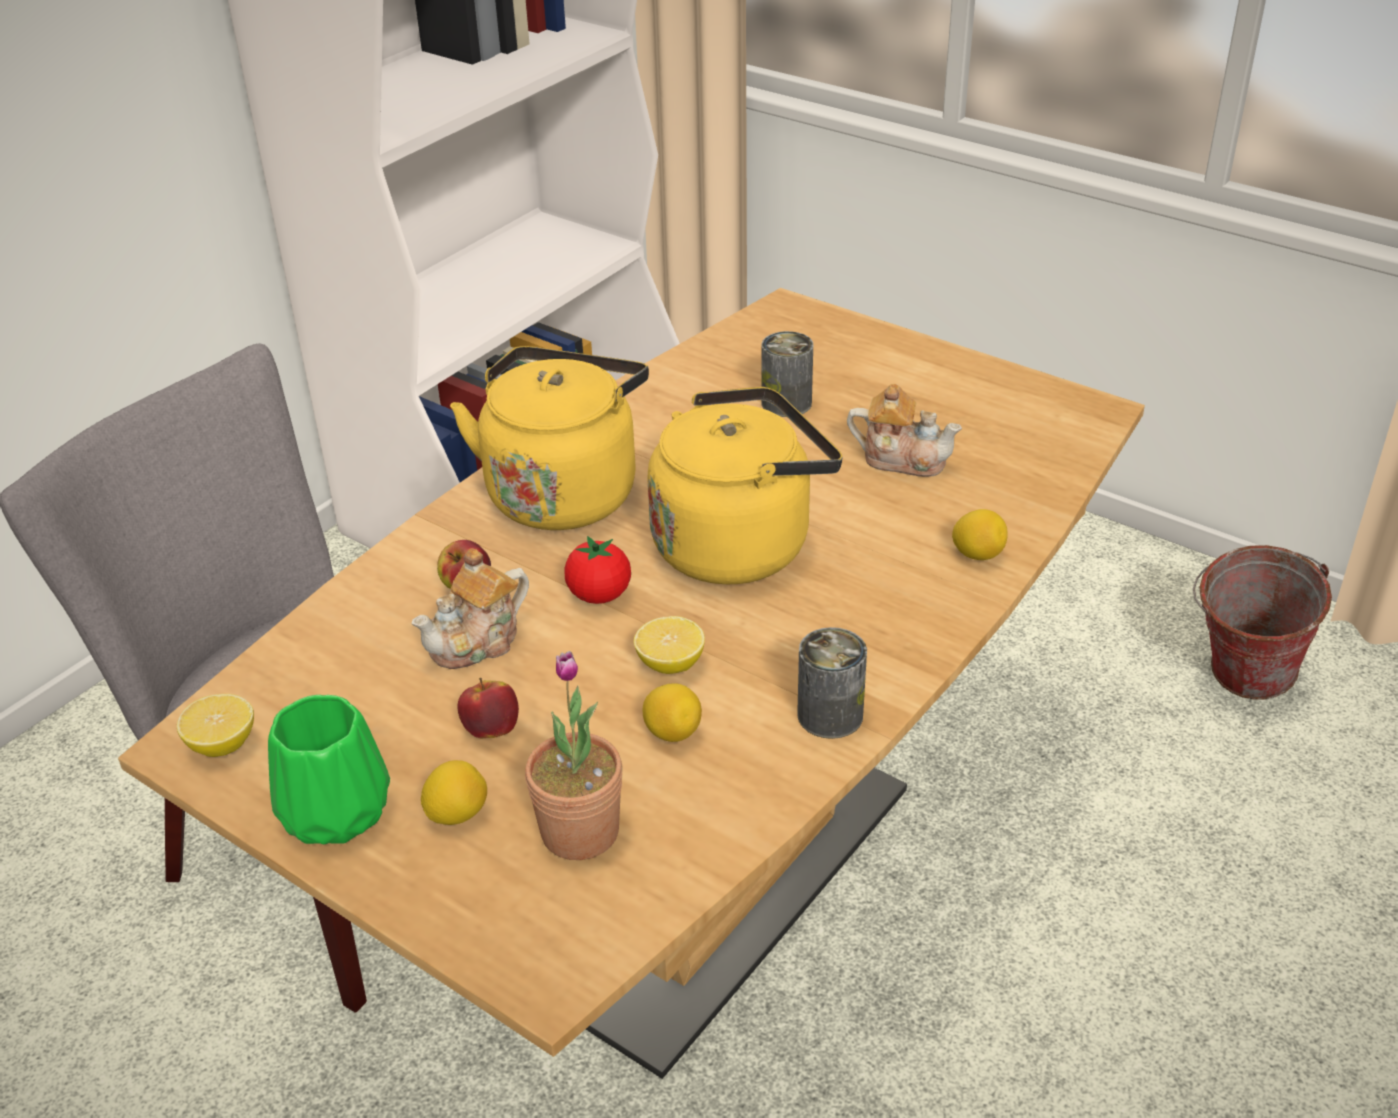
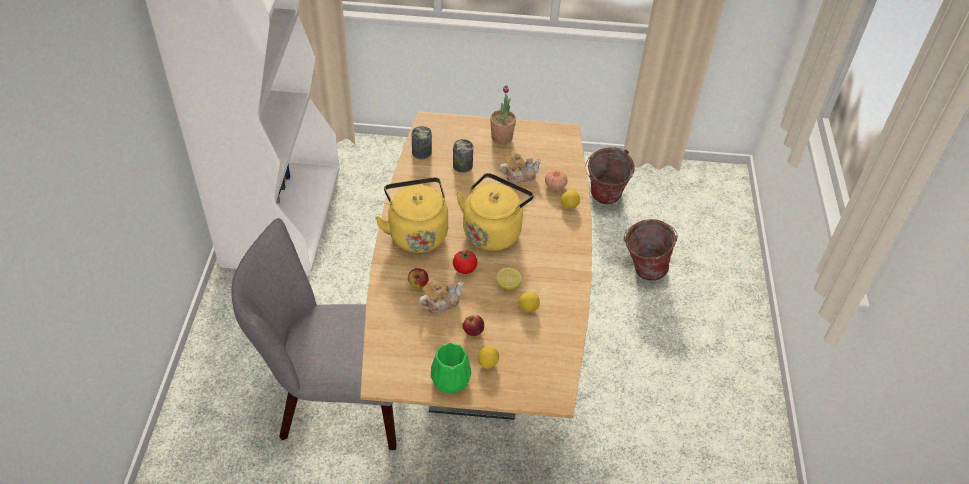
camera: 35 degrees left, 10 degrees up
(222, 744) = (391, 375): lemon -> none
(478, 642) = (440, 303): teapot -> teapot turned 135 degrees counterclockwise
(580, 832) = (528, 351): potted plant -> potted plant (501, 137)
(830, 715) = (568, 281): can -> can (421, 152)
(976, 504) = (555, 185): none -> tomato
(1242, 877) = (642, 270): none -> bucket

